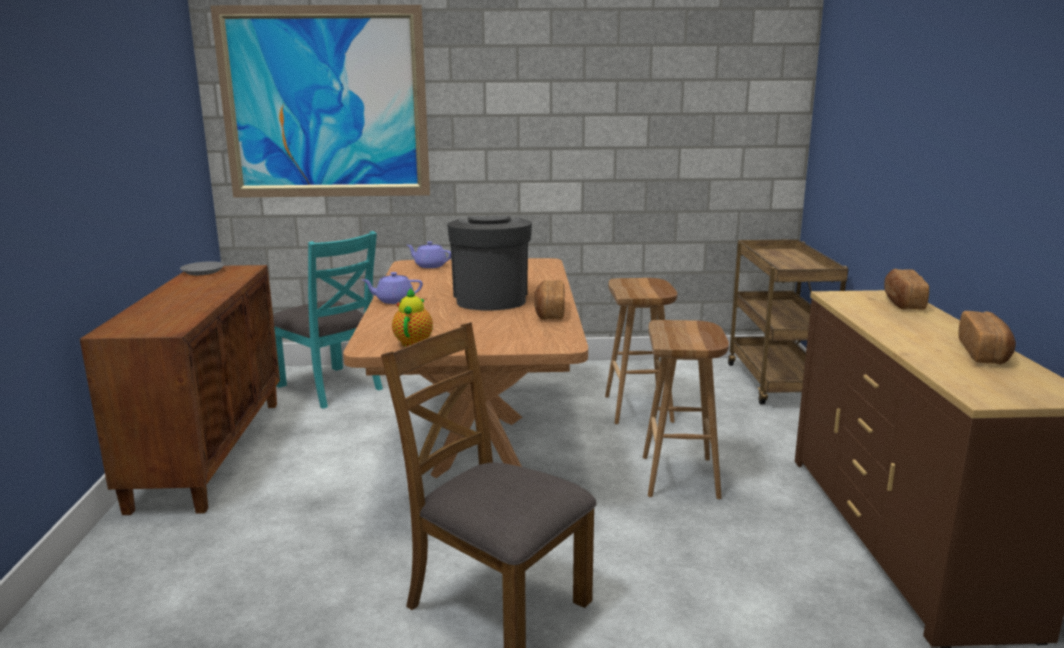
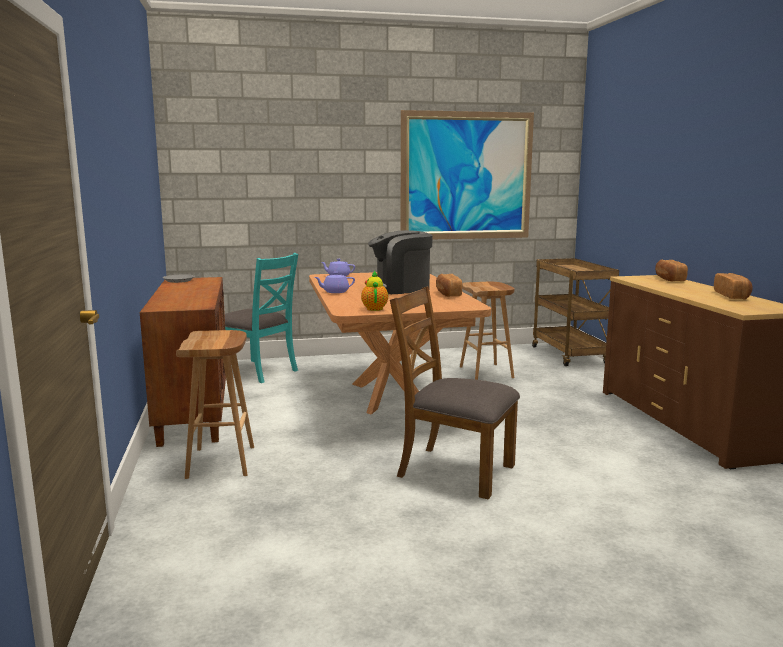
camera: 10 degrees left, 5 degrees down
(324, 104) = (251, 164): picture -> picture (466, 176)
(490, 298) = (400, 289): coffee machine -> coffee machine turned 90 degrees counterclockwise
(681, 477) = (535, 404): brown stool -> brown stool (222, 462)

